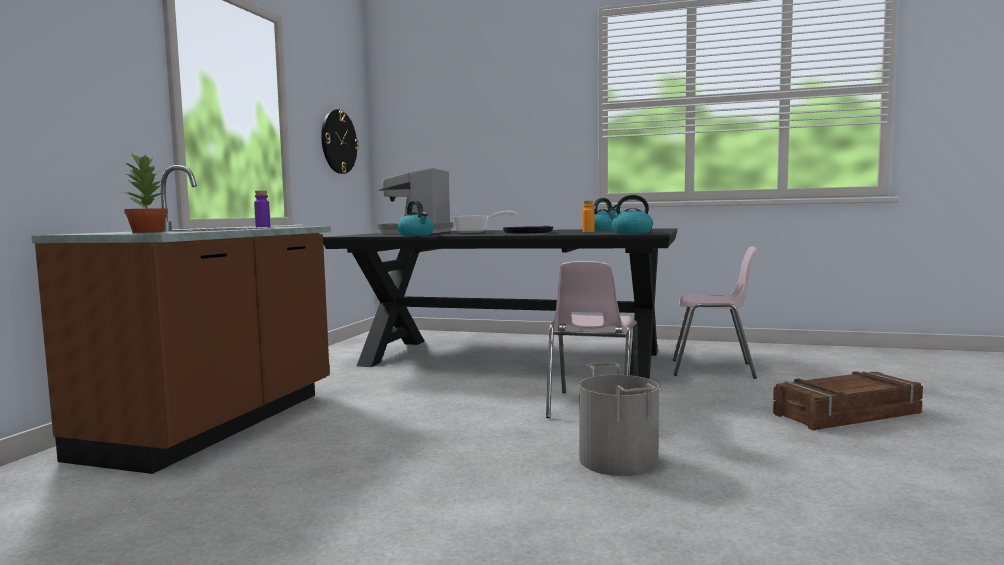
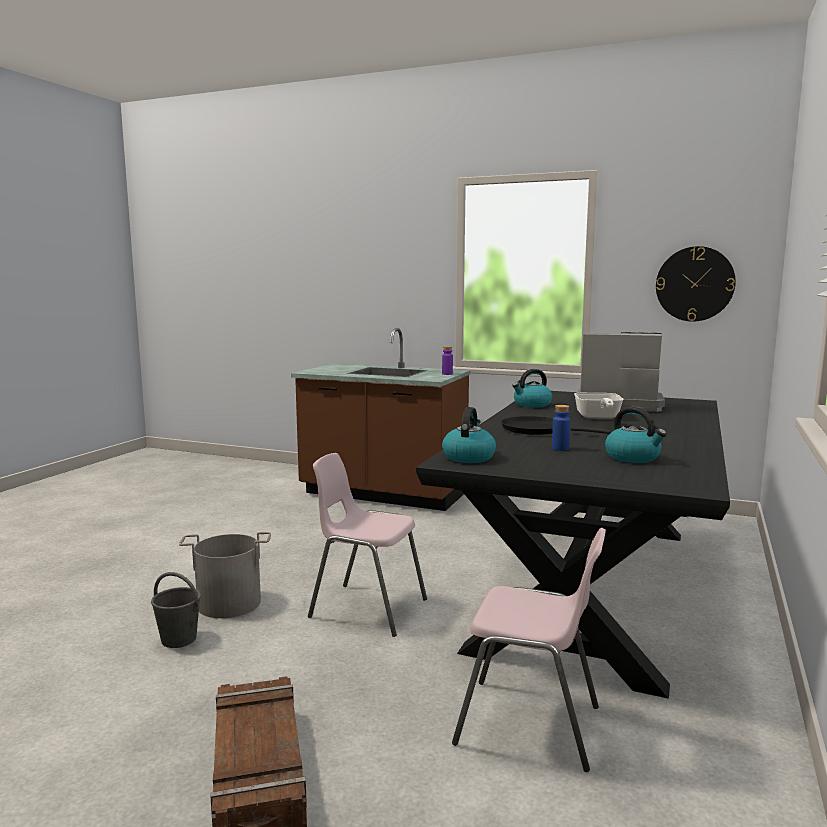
camera: 95 degrees right, 5 degrees up
(148, 232) = (336, 369): potted plant -> none
(588, 231) = (560, 448): orange bottle -> blue bottle
(713, 369) = (530, 725): pink chair -> pink chair turned 90 degrees counterclockwise
(718, 468) = (179, 639): none -> grey bucket

